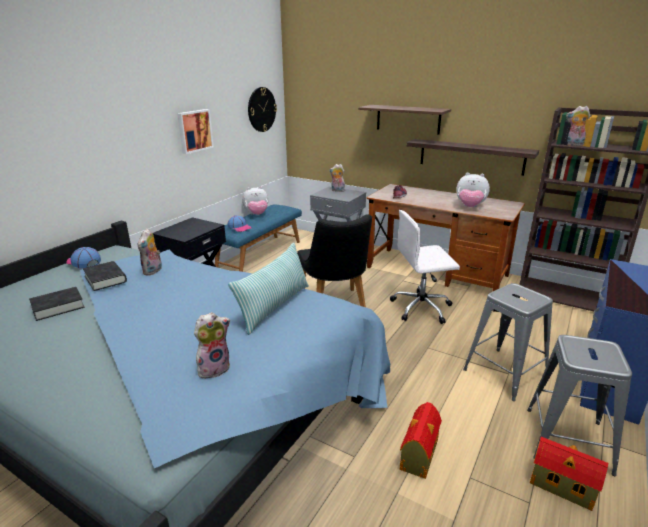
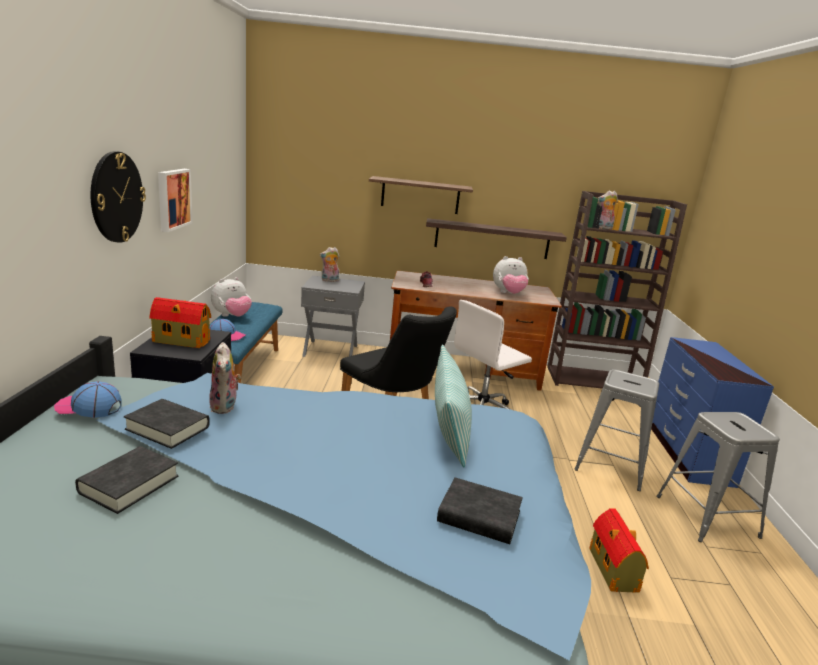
camera: 30 degrees left, 5 degrees down
(214, 368) = (479, 517): plush toy -> black book
(261, 109) = (229, 173): wall clock -> wall clock (116, 197)
(560, 486) = (737, 560): toy house -> toy house (180, 340)

